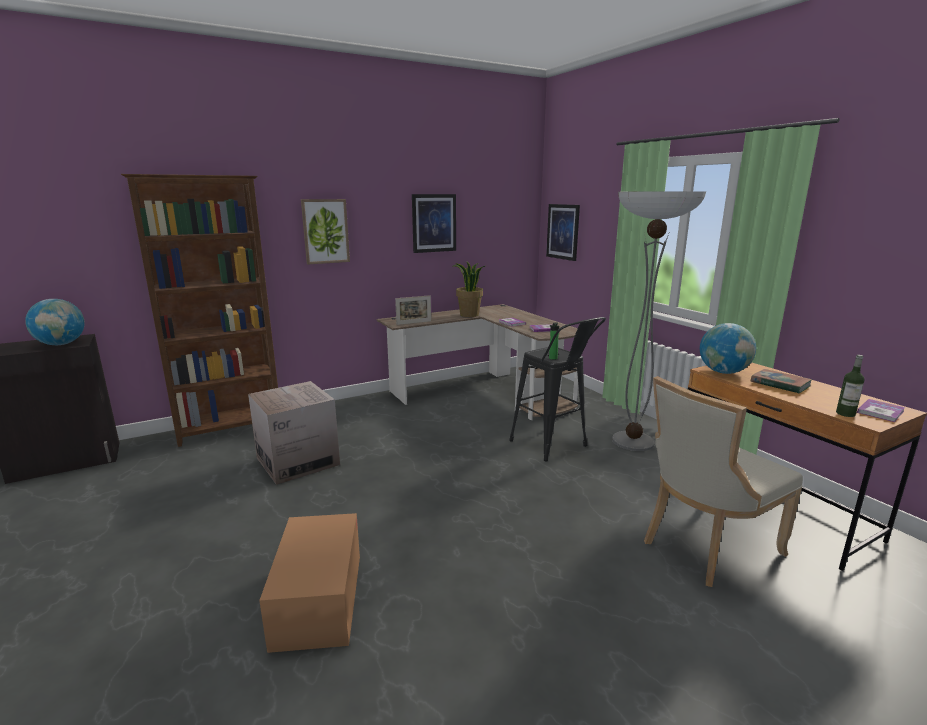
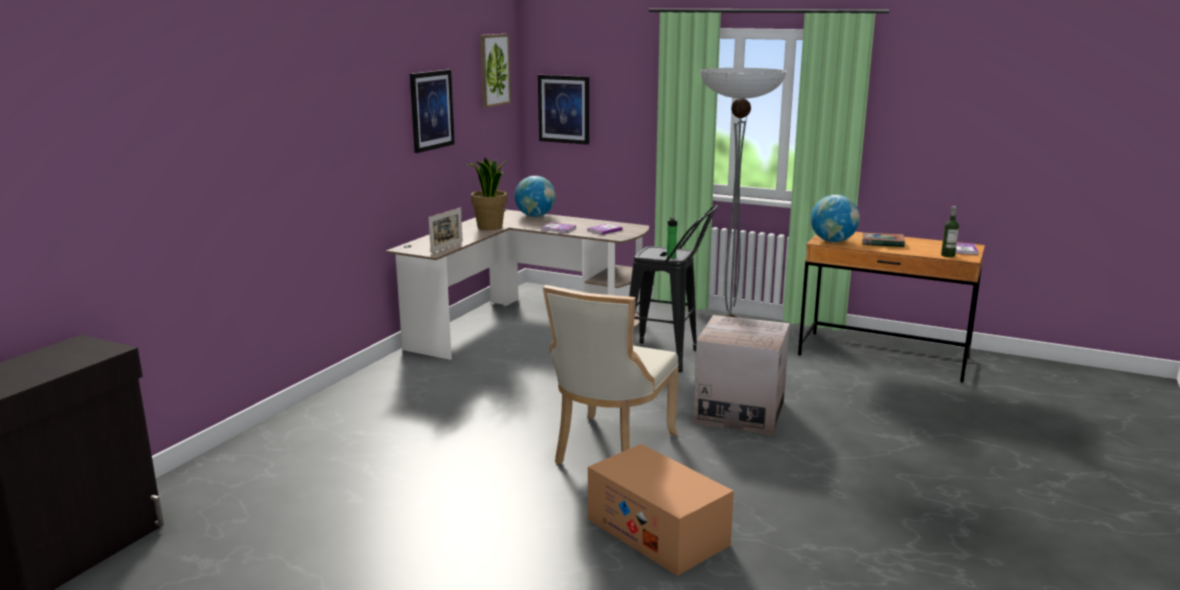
camera: 35 degrees left, 0 degrees up
(61, 344) = (82, 355): globe -> globe (535, 216)
(231, 428) = (262, 443): brown bookcase -> none
(298, 461) = (426, 447): cardboard box -> cardboard box (739, 412)
(325, 231) = (329, 135): picture -> picture (494, 70)
(705, 547) = (875, 395): beige chair -> beige chair (610, 449)

